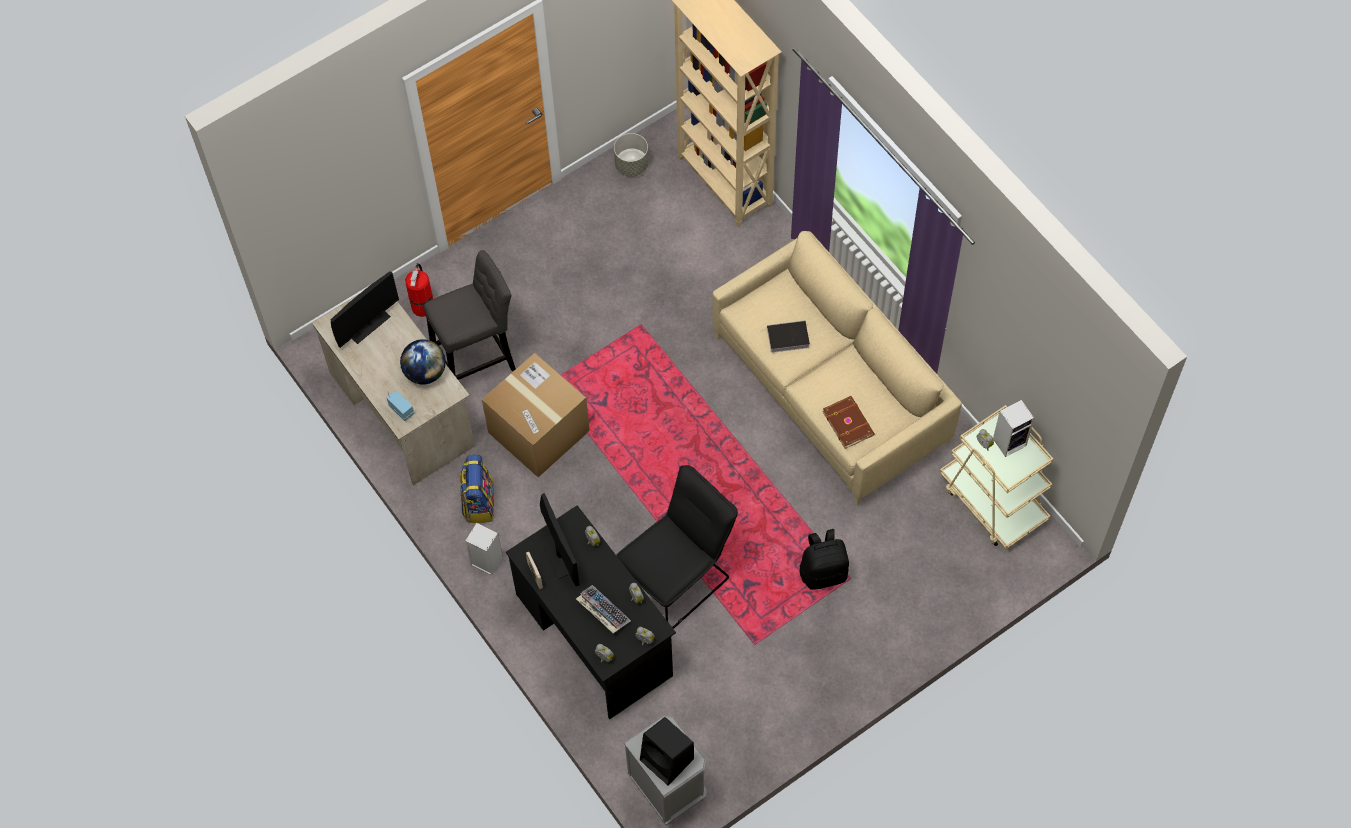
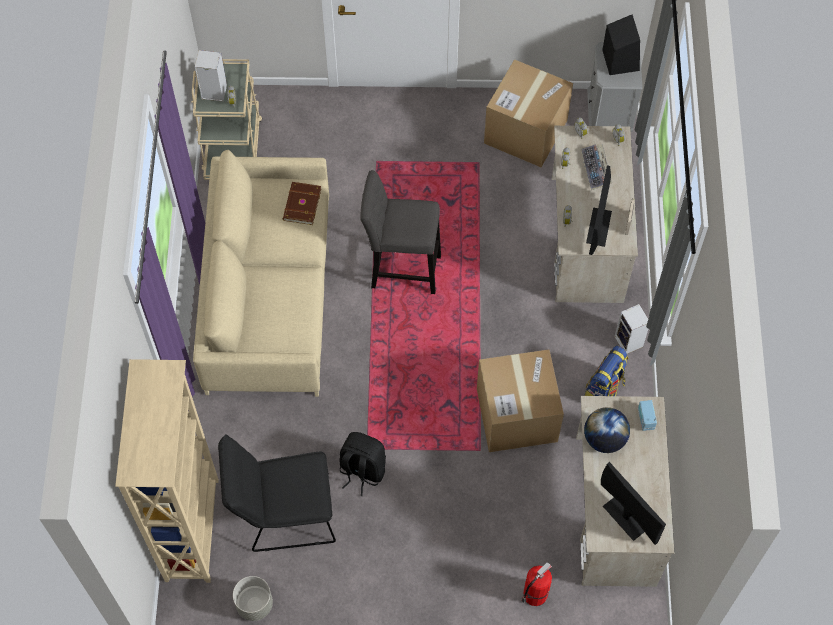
camera: 145 degrees left, 0 degrees up
(367, 324) = (625, 517): monitor -> monitor turned 60 degrees clockwise
(478, 361) = (523, 509): grey stool -> grey stool (401, 270)
(594, 634) = (586, 239): black desk -> beige desk
(678, 576) = (494, 239): black chair -> black chair (283, 513)
(736, 710) = (525, 131): none -> cardboard box
(786, 338) = (288, 296): book -> none
(823, 572) = (391, 177): black backpack -> black backpack (361, 471)

